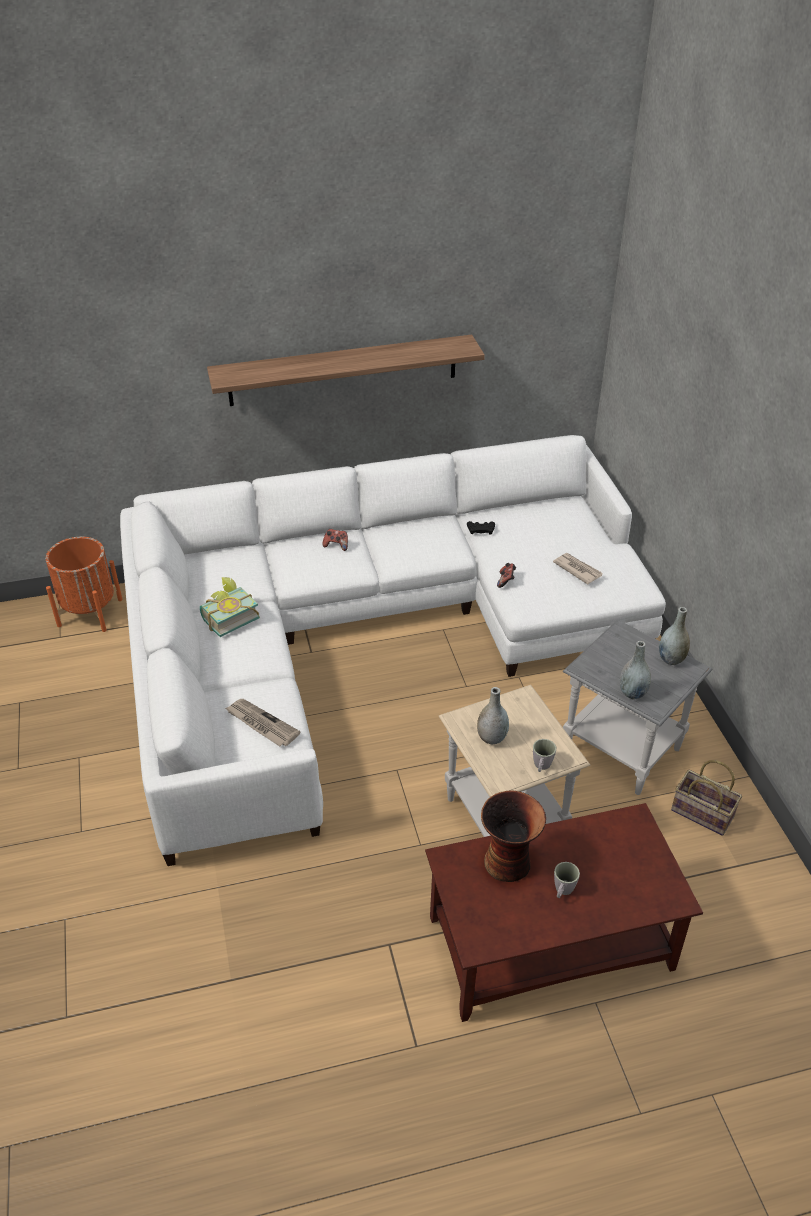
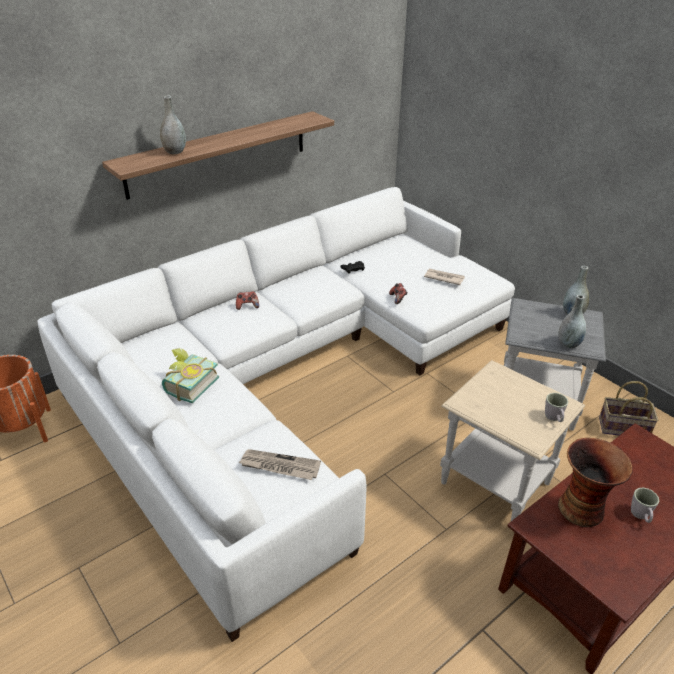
camera: 25 degrees left, 5 degrees down
(491, 738) = (498, 409): grey vase -> grey vase (175, 152)

